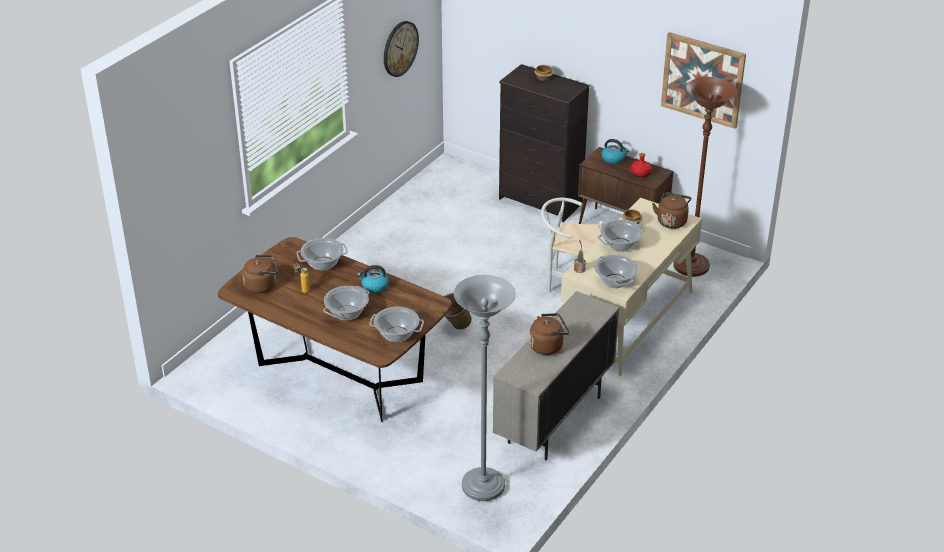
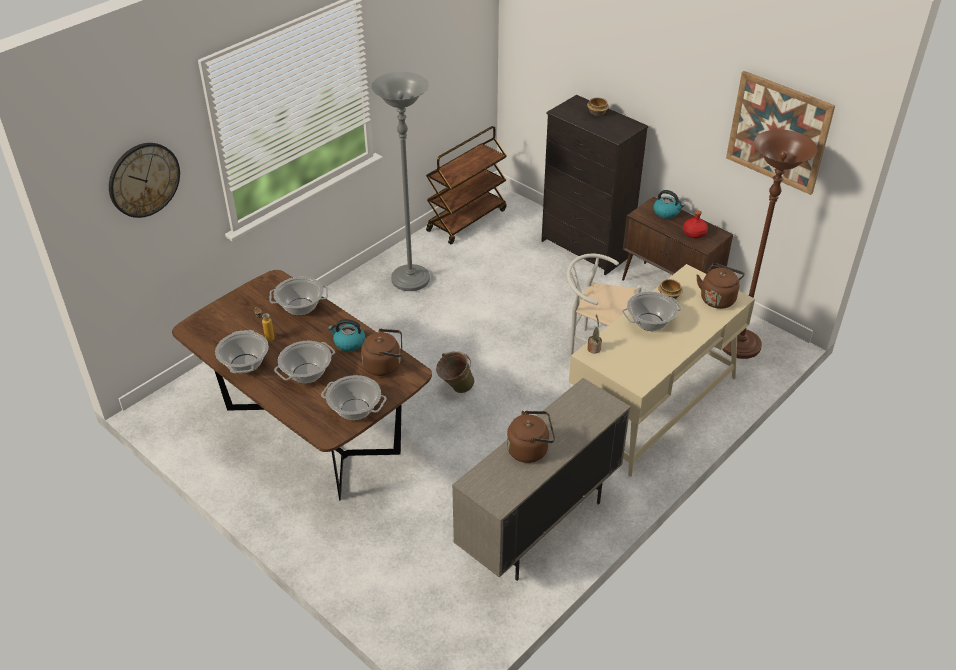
camera: 10 degrees right, 5 degrees up
(262, 285) = (224, 326): brown kettle -> brown kettle (384, 365)
(400, 48) = (442, 65): wall clock -> wall clock (144, 179)
(425, 187) = (466, 219): none -> brown cart
(483, 486) = (433, 606): grey floor lamp -> grey floor lamp (410, 280)
(614, 281) = (633, 369): cooking pot -> cooking pot (244, 363)

